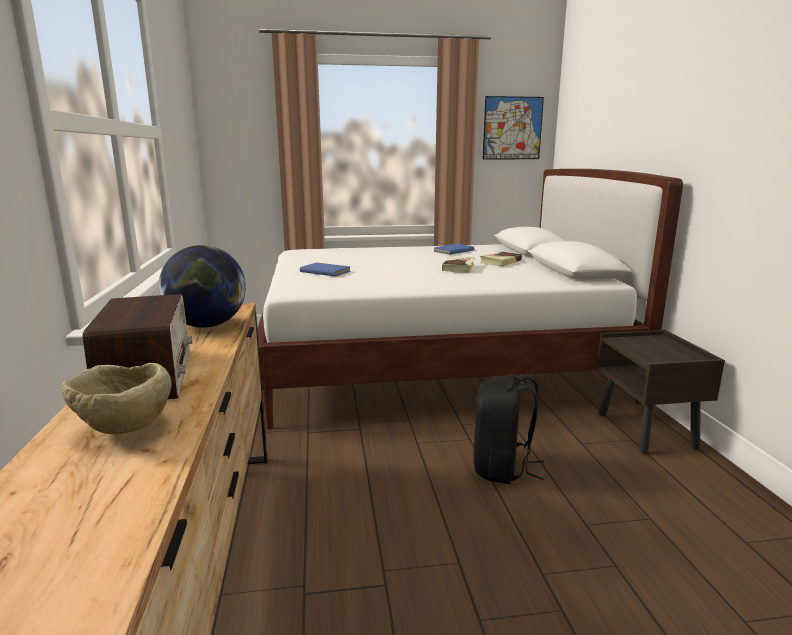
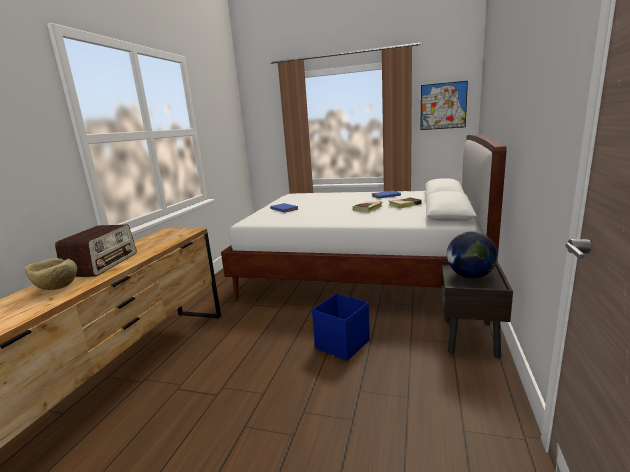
camera: 25 degrees right, 0 degrees up
(207, 325) = (165, 240): globe -> globe (470, 276)
(503, 468) = (341, 344): black backpack -> blue storage box

